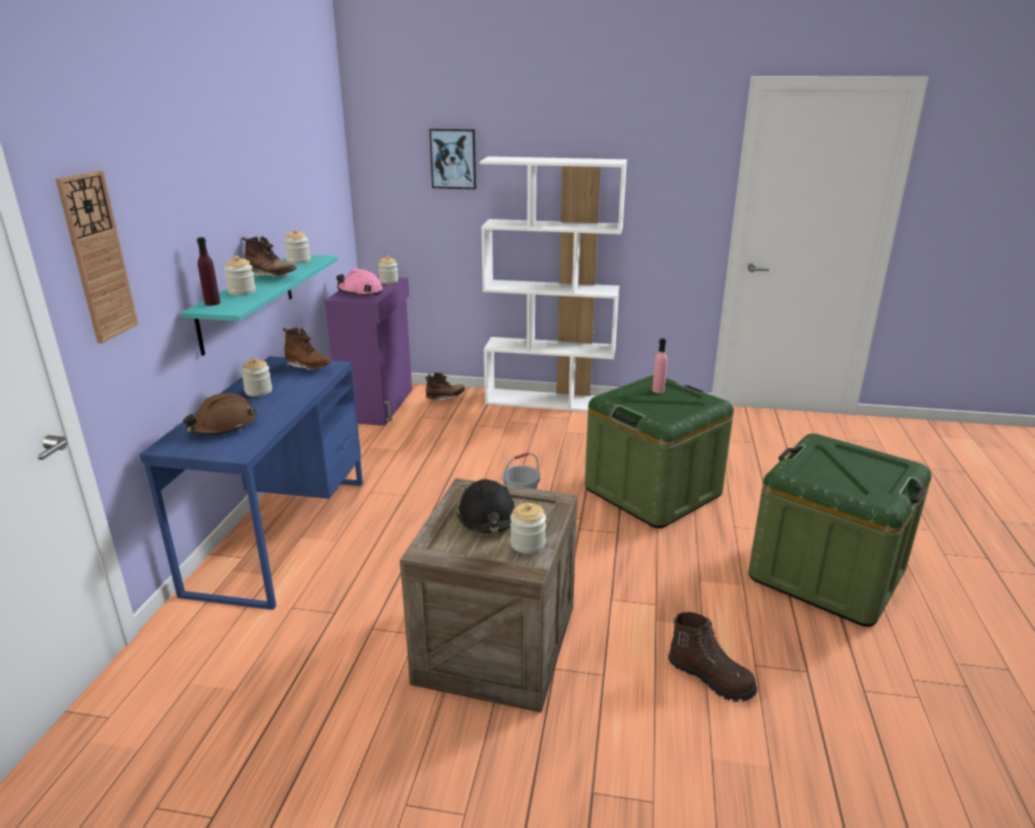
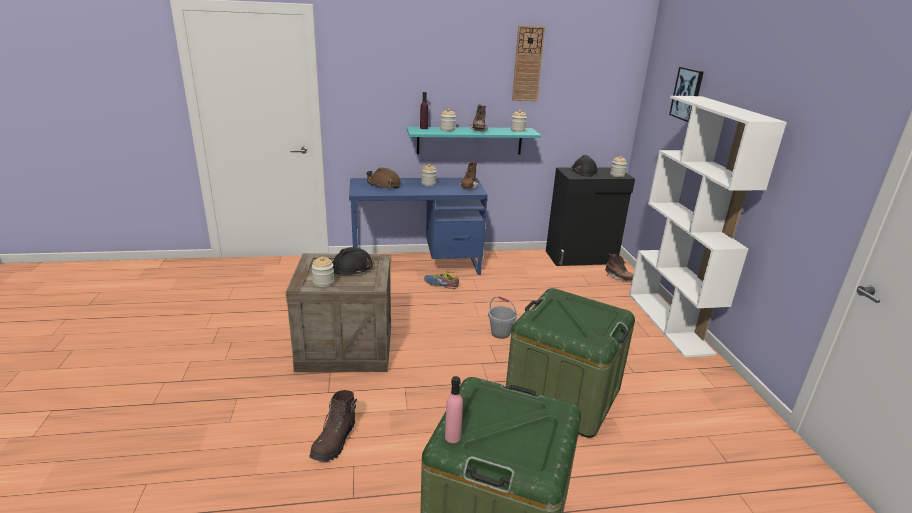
camera: 70 degrees right, 0 degrees up
(98, 257) = (355, 83): wall clock -> wall clock (527, 64)
(360, 292) = (583, 172): pink hard hat -> black hard hat
(365, 522) = (441, 284): none -> shoe
(378, 405) = (581, 258): purple cabinet -> black cabinet
(658, 390) = (596, 315): pink bottle -> pink bottle (452, 437)

